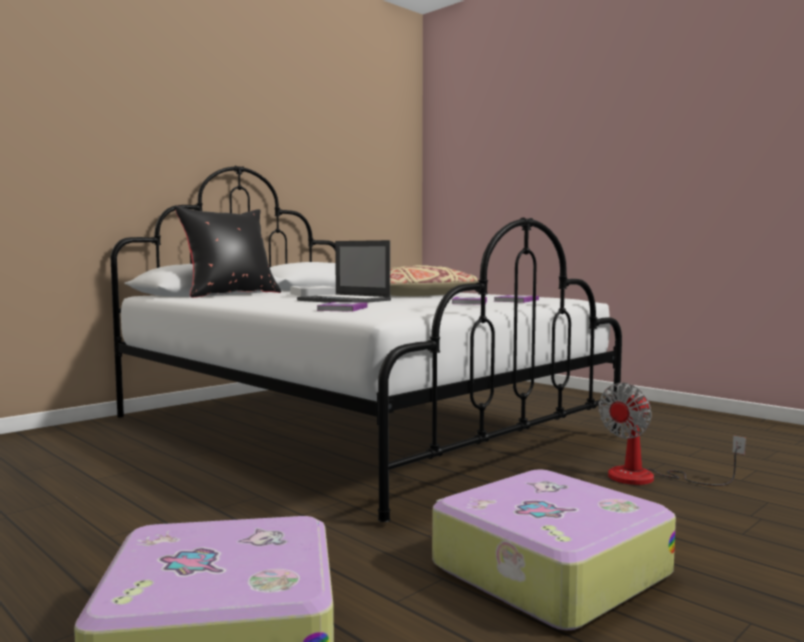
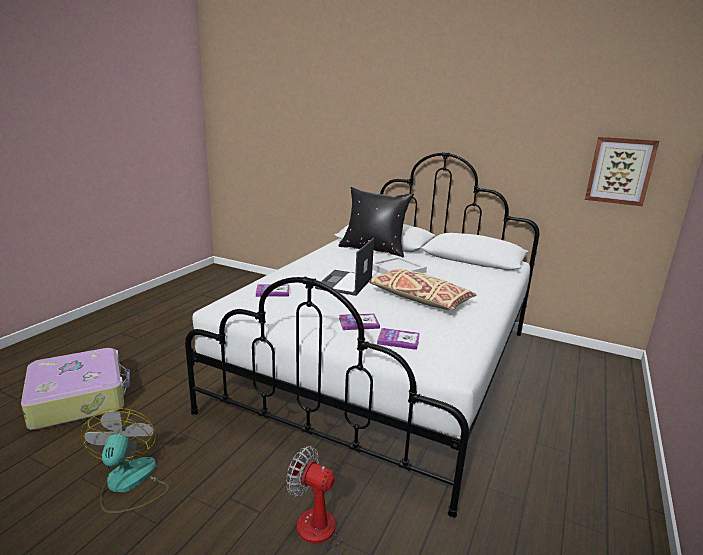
camera: 70 degrees right, 15 degrees up
(382, 185) = (620, 171): none -> picture
(547, 570) = (128, 484): suitcase -> fan

